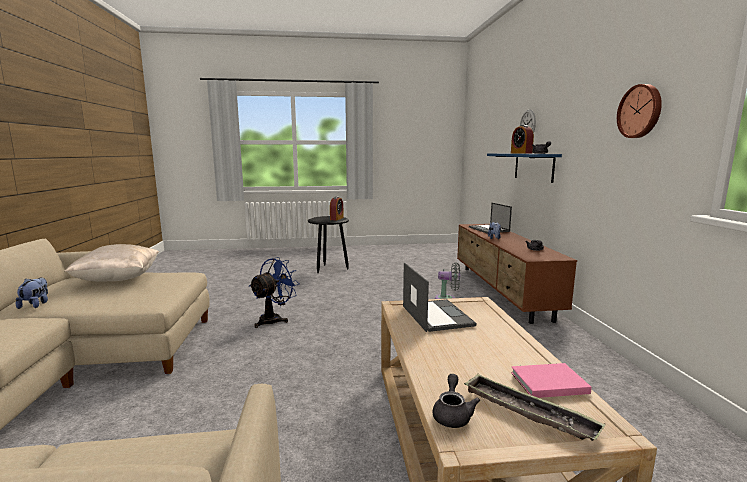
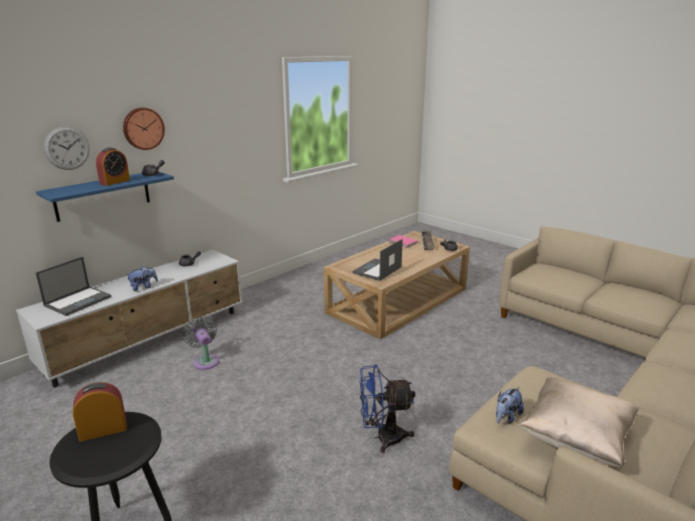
camera: 130 degrees left, 10 degrees up
(36, 304) = (659, 424): plush toy -> plush toy (506, 417)
(502, 291) = (150, 340): brown tv stand -> white tv stand
(640, 111) = (236, 126): wall clock -> wall clock (143, 128)

